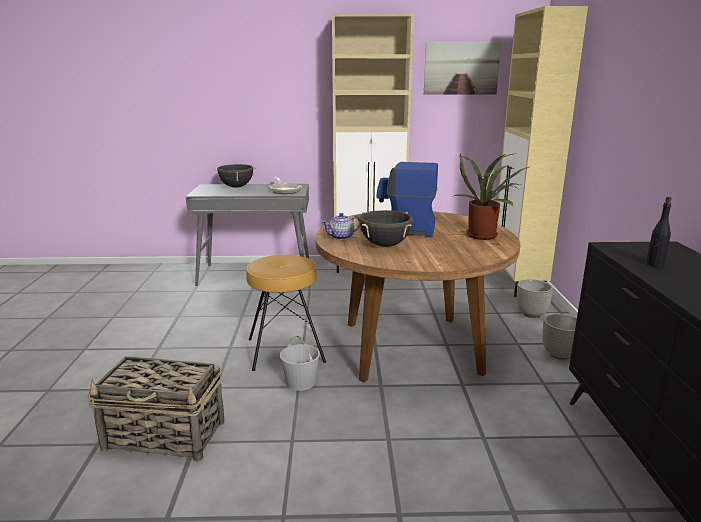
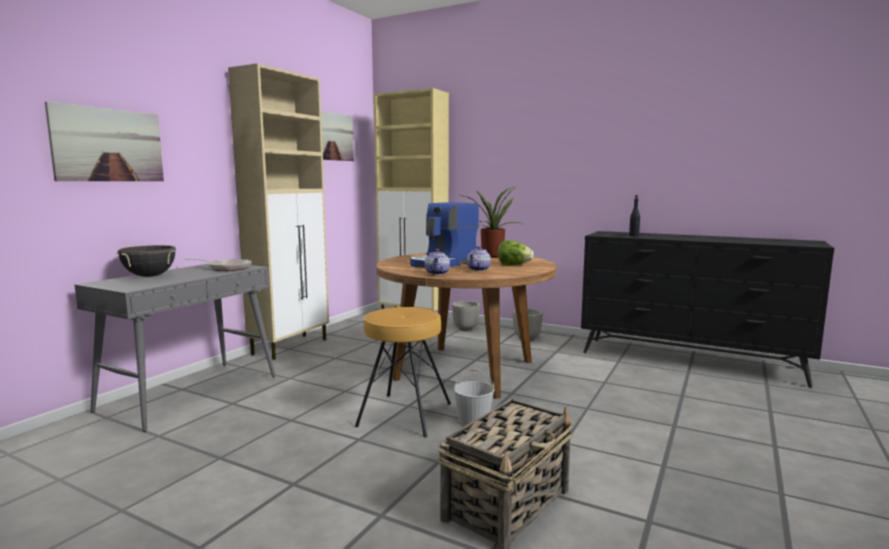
camera: 60 degrees left, 10 degrees down
(229, 92) = (108, 145): none -> picture
(385, 245) = (479, 269): black cooking pot -> teapot
(436, 252) = (514, 265): none -> lettuce

